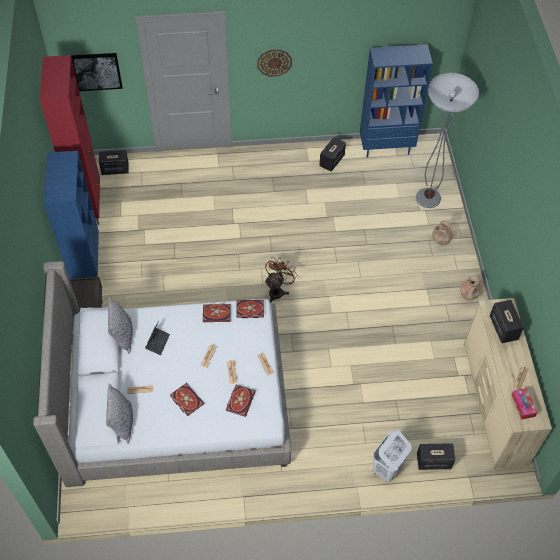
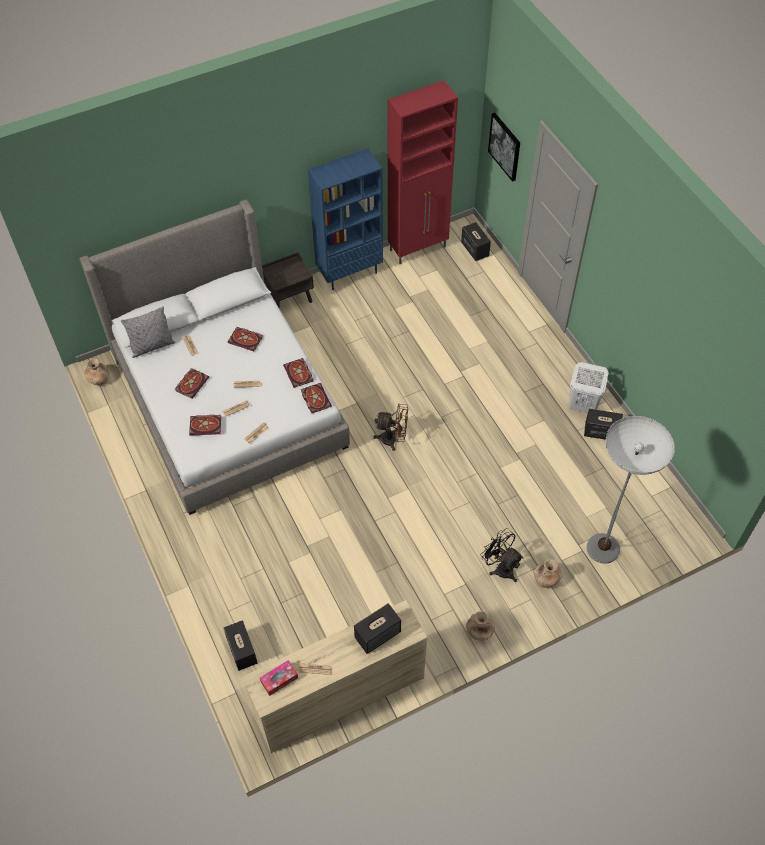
camera: 70 degrees right, 0 degrees up
(93, 508) = (99, 379): none -> brown vase
(123, 335) = (243, 312): grey pillow -> none
(158, 342) = (246, 340): laptop -> book
(274, 62) = (615, 281): wall clock -> none
(386, 147) = (656, 481): blue bookcase -> none
(387, 469) = (217, 607): white laundry basket -> white laundry basket (582, 406)
(421, 262) = (500, 567): none -> black fan

